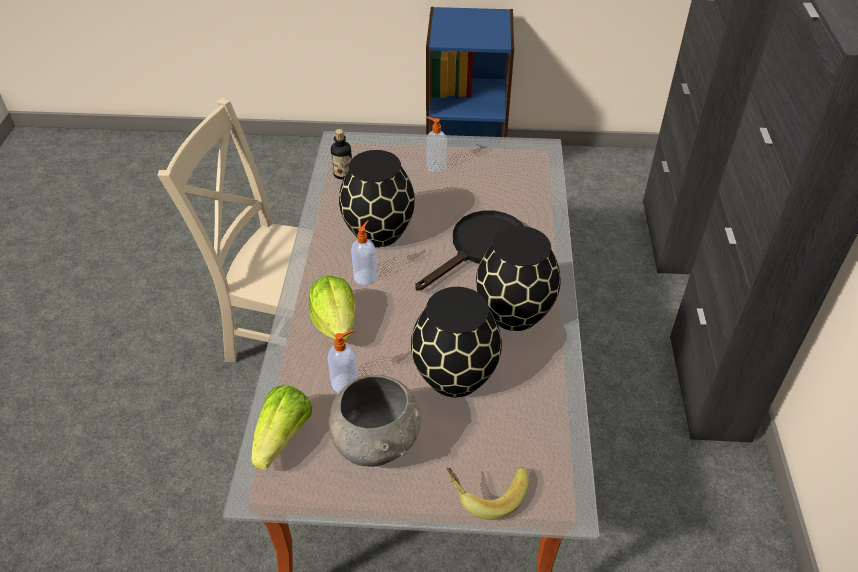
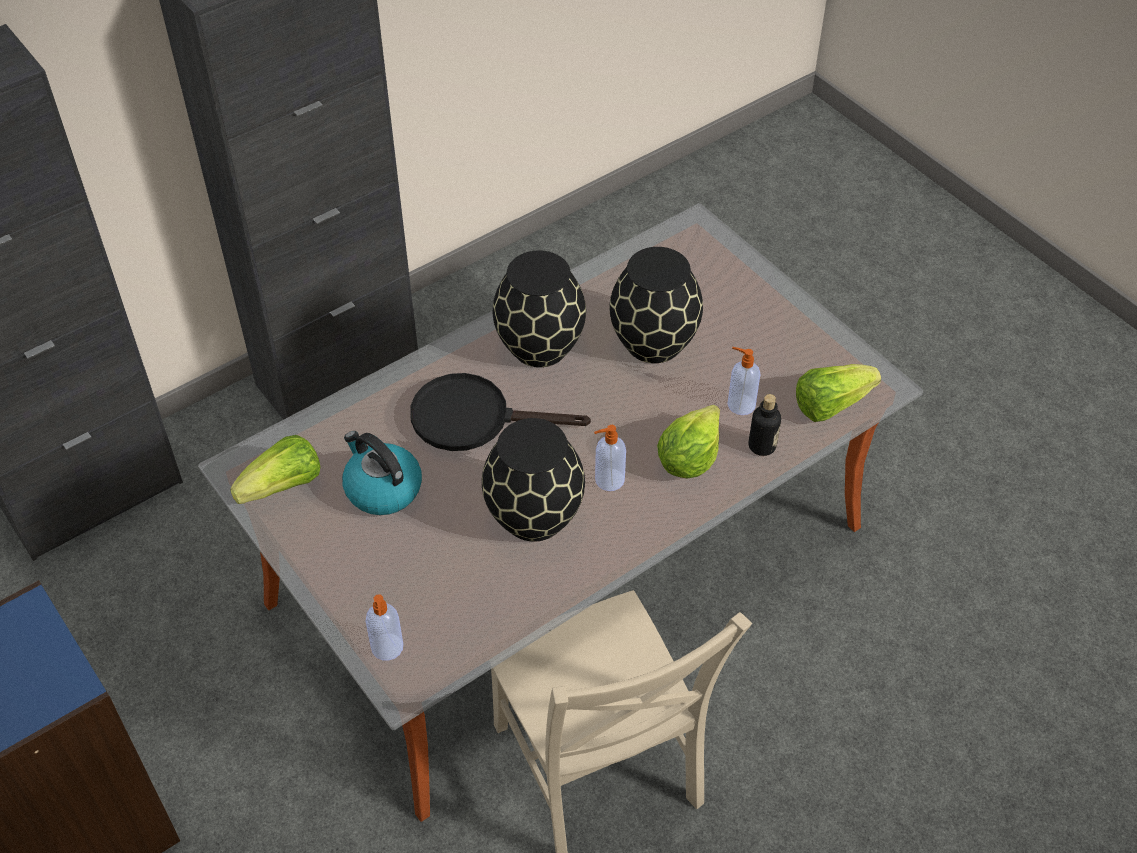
camera: 130 degrees left, 5 degrees up
(343, 174) = (466, 627): bottle -> bottle (762, 446)
(377, 444) = (768, 347): grey bowl -> none
(435, 166) = (366, 545): soap dispenser -> soap dispenser (387, 648)
(468, 188) = (382, 489): none -> kettle
(486, 493) = (734, 267): banana -> none
(510, 157) = (284, 487): none -> lettuce

